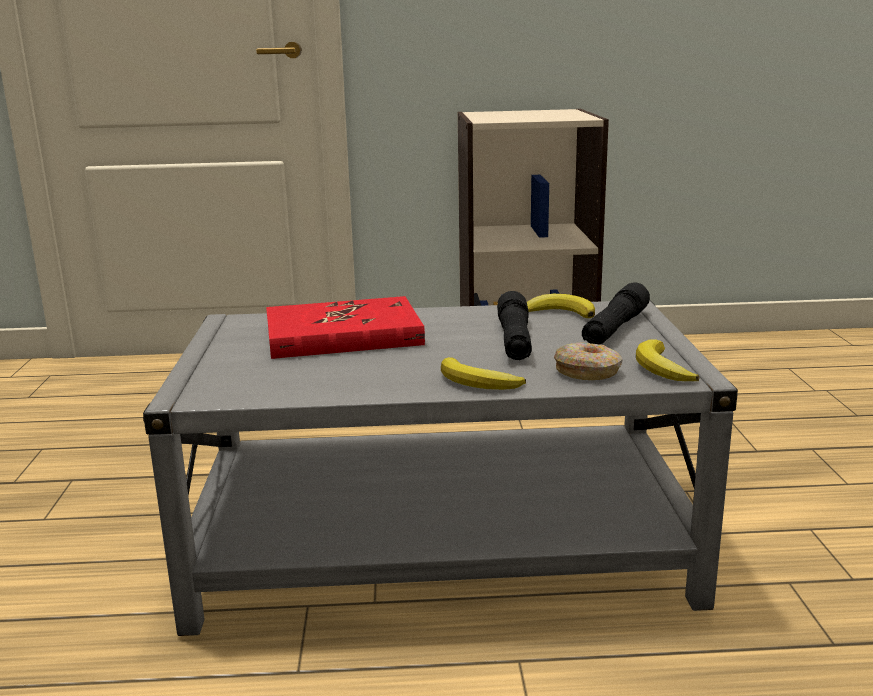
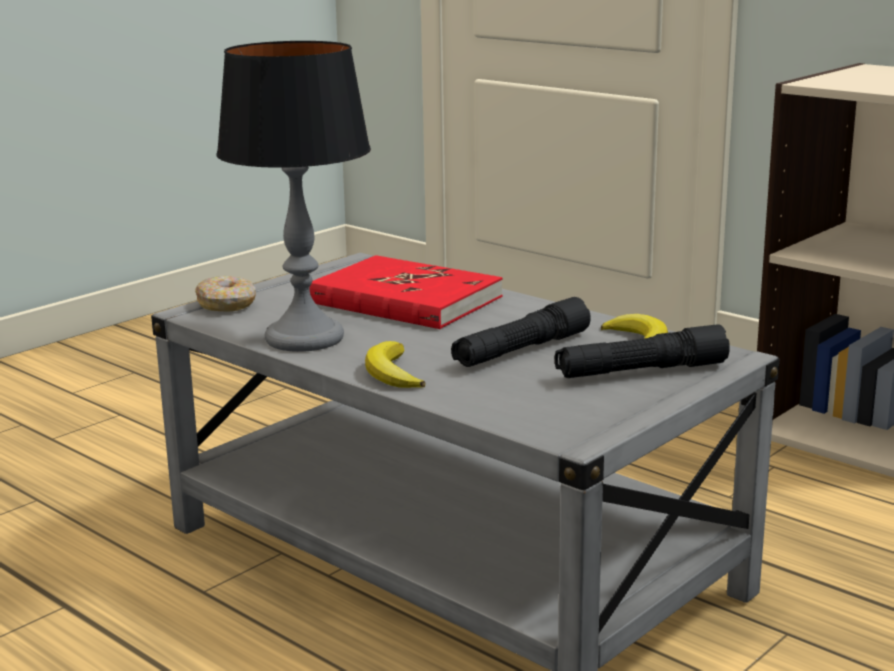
camera: 45 degrees right, 0 degrees up
(342, 383) = (303, 338): none -> table lamp
(588, 372) = (499, 398): donut -> donut (227, 304)
(661, 368) = (568, 419): banana -> none

